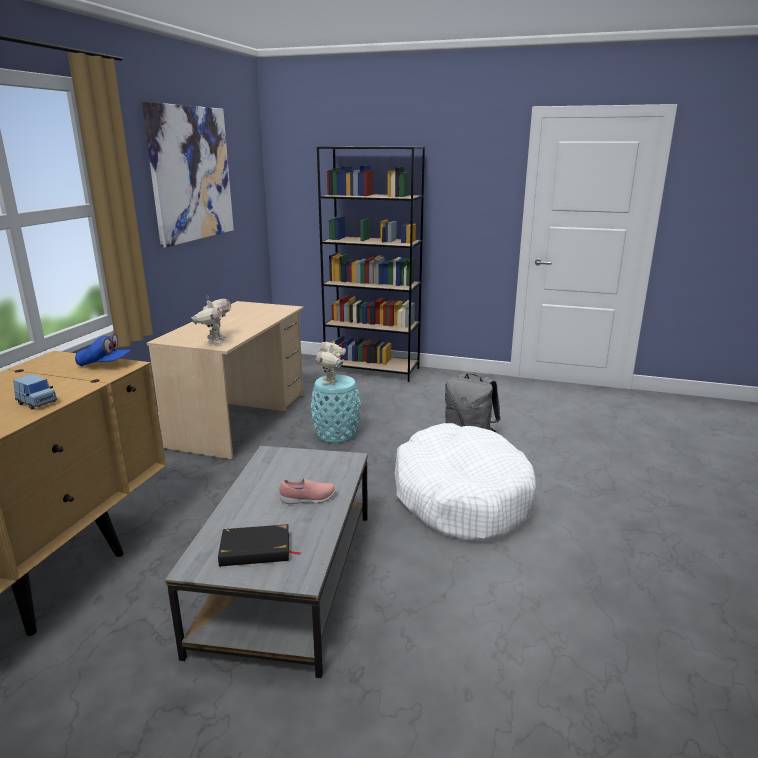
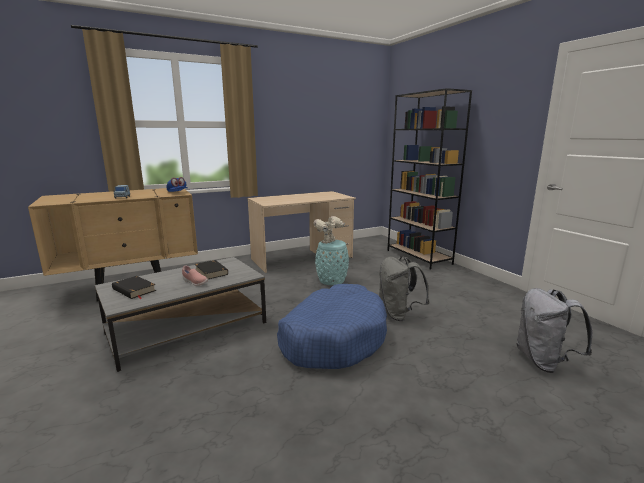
camera: 45 degrees right, 5 degrees down
(191, 174) = (314, 113): picture -> none
(215, 341) = (270, 202): toy robot -> none
(290, 477) = (211, 272): none -> black book
(461, 497) = (333, 338): white dog bed -> blue dog bed
(618, 436) = (543, 362): none -> grey backpack

